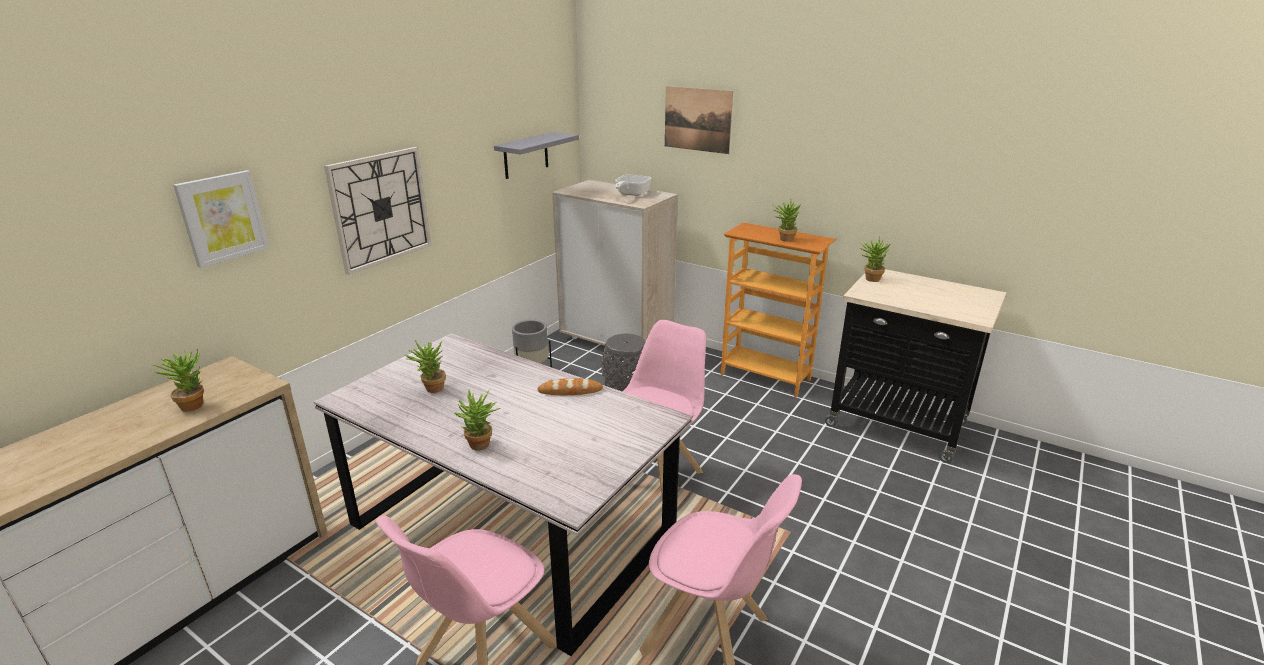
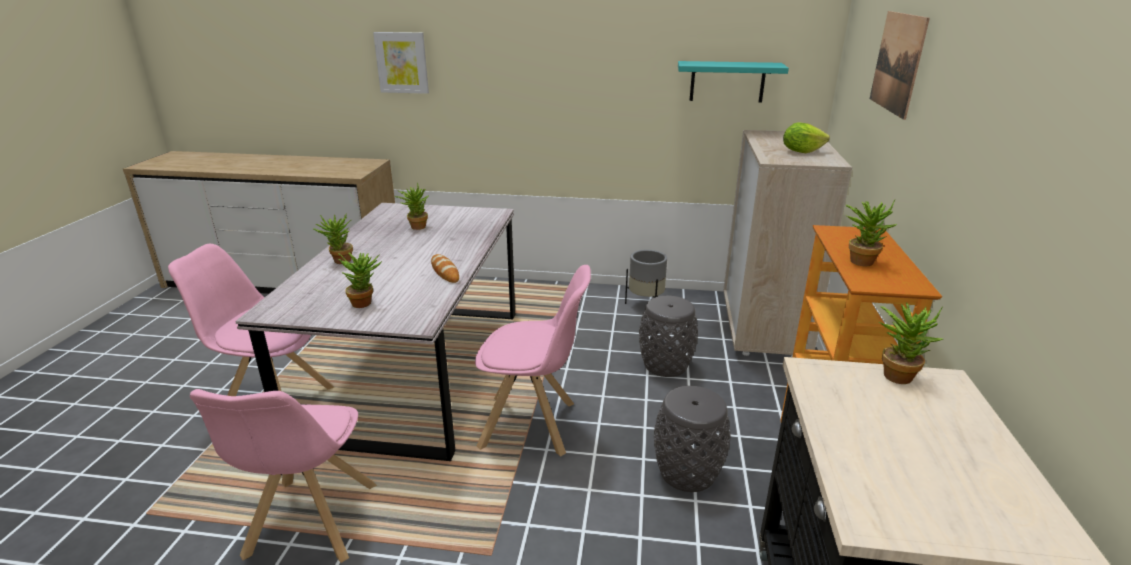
camera: 65 degrees right, 0 degrees up
(193, 404) = (325, 169): potted plant -> potted plant (365, 302)
(381, 208) = (530, 91): wall clock -> none
(526, 155) = (727, 81): grey shelf -> turquoise shelf
(631, 194) = (801, 151): frying pan -> lettuce
(749, 425) = (687, 472): none -> grey stool

